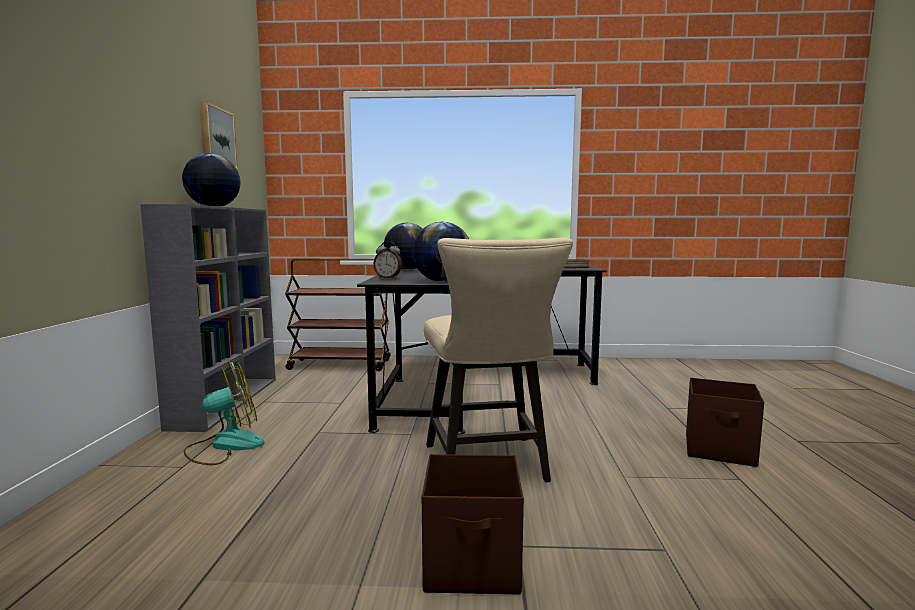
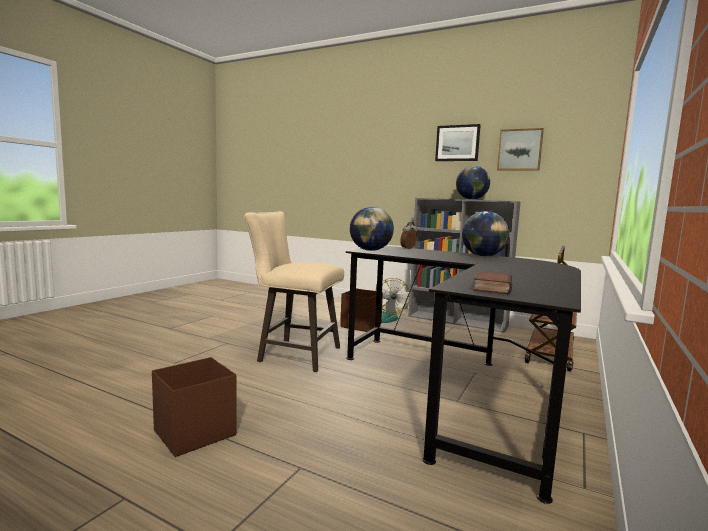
camera: 115 degrees right, 0 degrees up
(160, 104) = (457, 143): none -> picture
(473, 565) = (230, 335): brown storage box -> brown storage box (360, 326)

